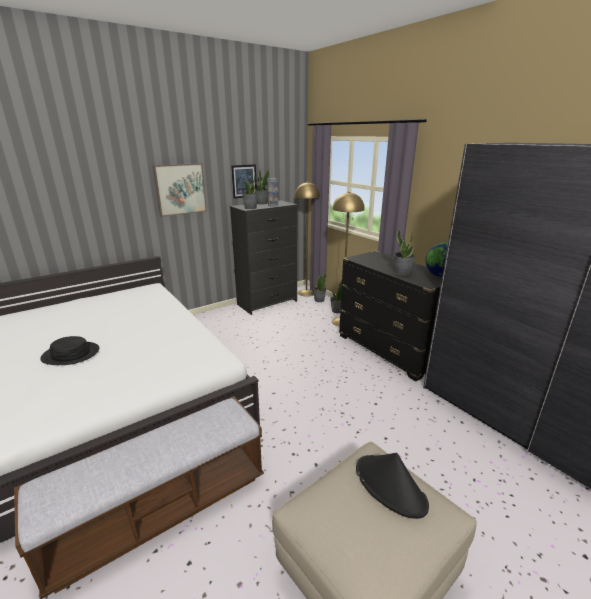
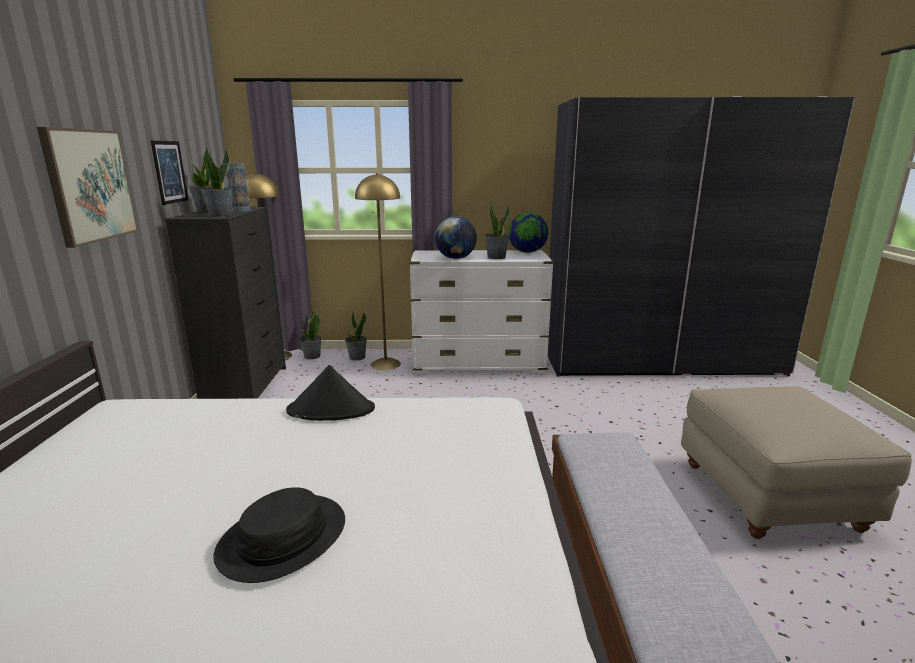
camera: 55 degrees left, 5 degrees down
(375, 264) = (455, 258): none -> globe
(389, 350) = (478, 365): black dresser -> white dresser
(390, 486) = (769, 393): black hat -> black hat (331, 410)

